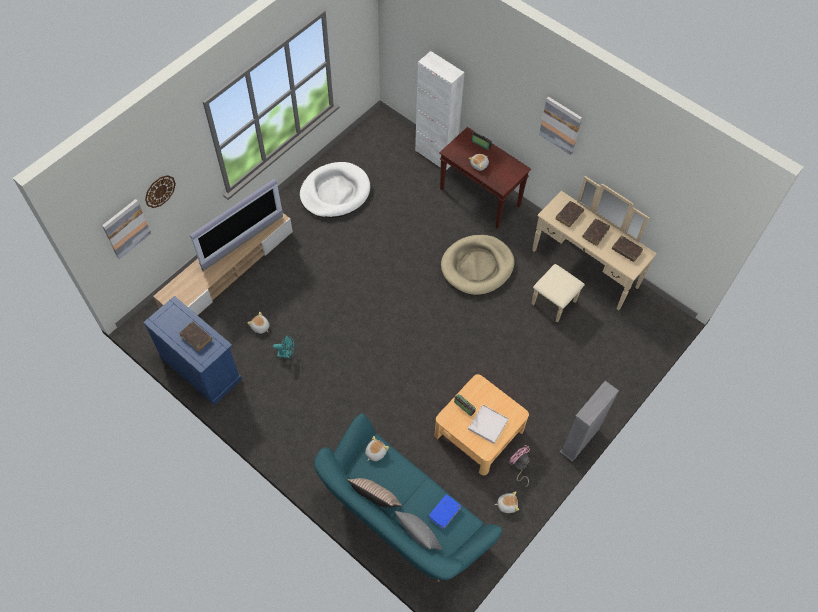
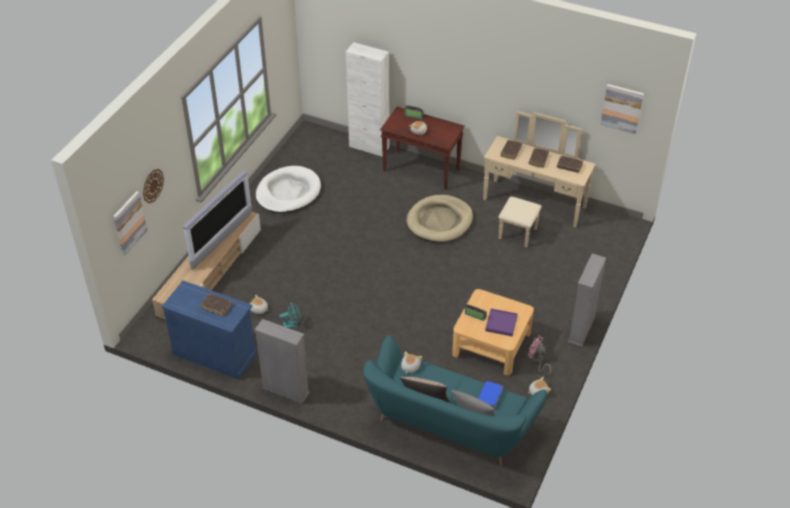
camera: 15 degrees left, 15 degrees down
(255, 431) = (285, 390): none -> grey bookcase
(488, 425) = (501, 323): white tray -> purple tray
(560, 125) = (486, 71): picture -> picture (622, 108)

